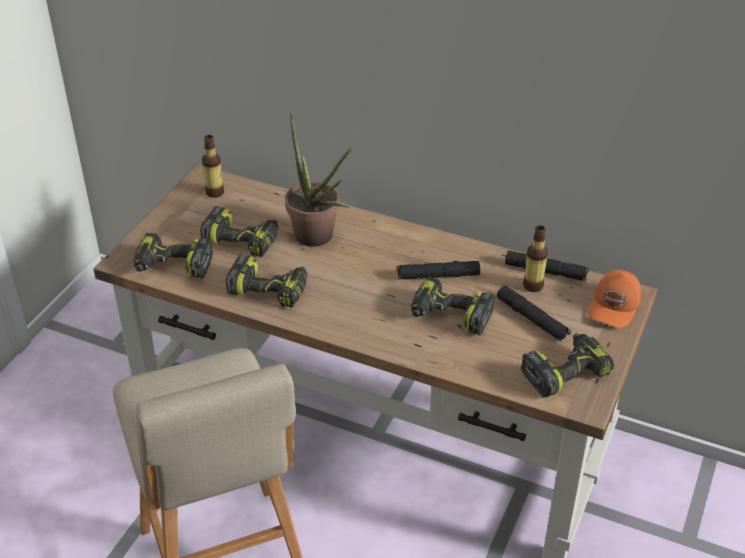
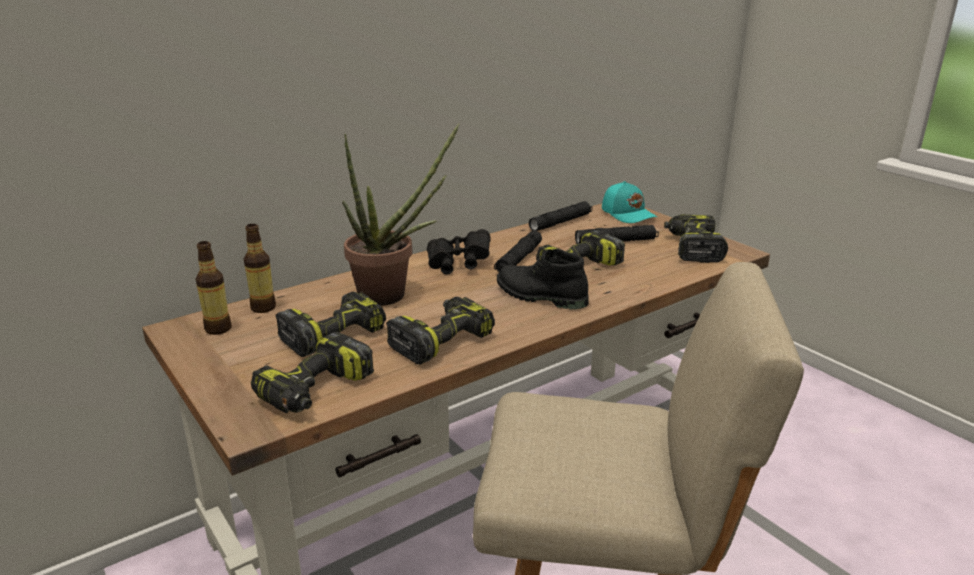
camera: 60 degrees left, 15 degrees down
(377, 311) = (540, 296): none -> black boot
(398, 249) = (458, 265): none -> black binoculars
(533, 286) = (574, 231): bottle -> bottle (263, 308)
(614, 307) = (628, 214): orange cap -> turquoise cap

